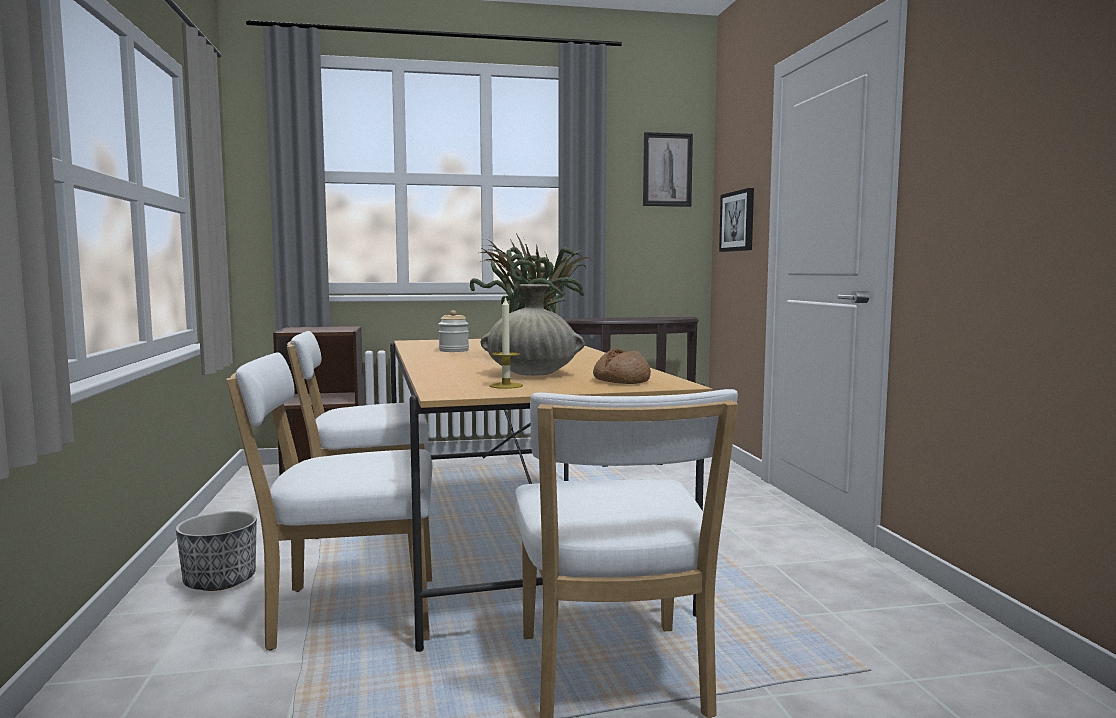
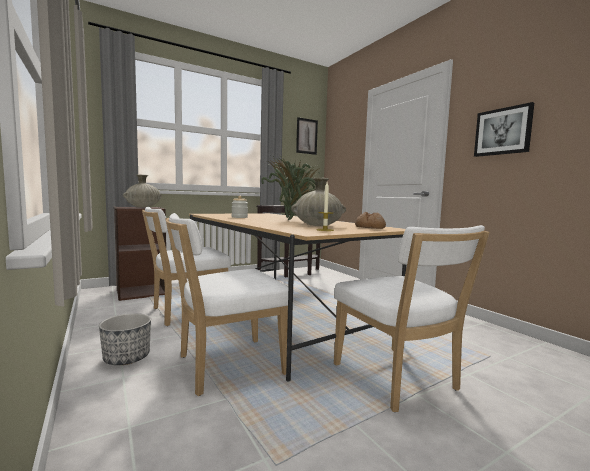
camera: 20 degrees left, 0 degrees up
(328, 328) = (143, 207): none -> beige vase
(738, 221) = (342, 161): picture -> picture (503, 131)

